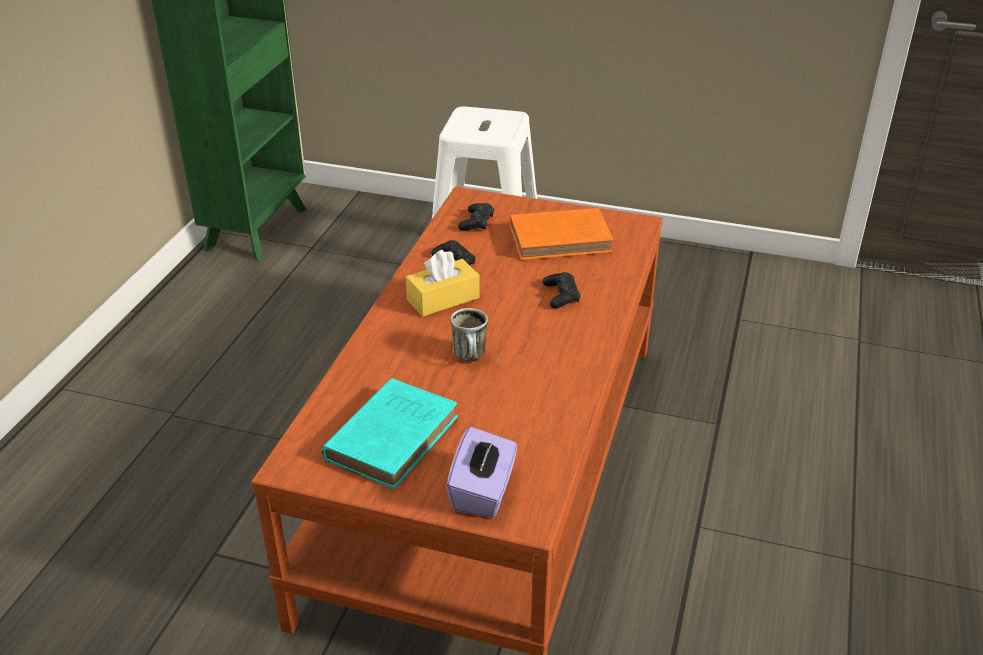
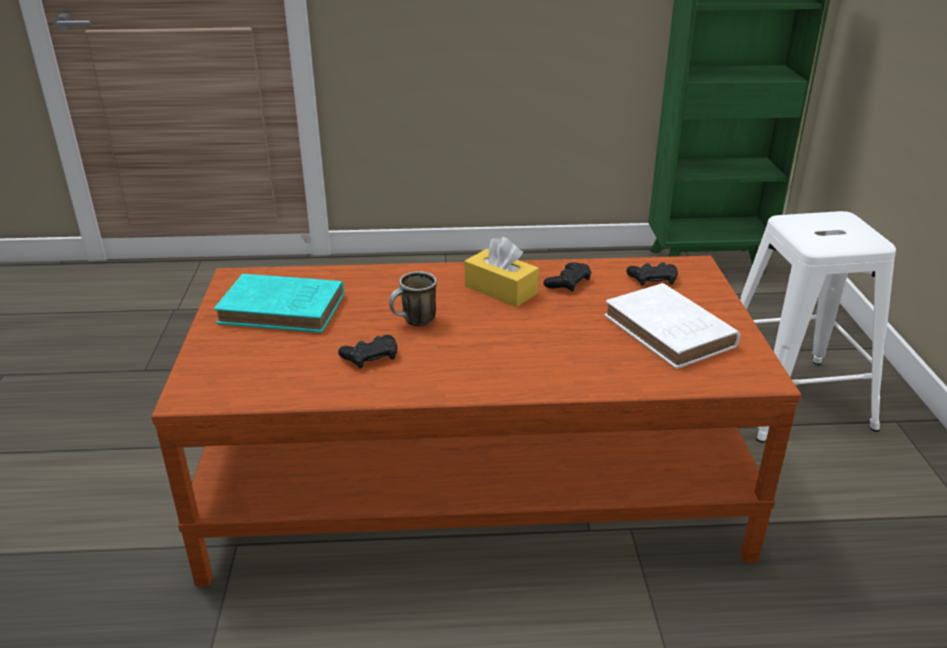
camera: 70 degrees right, 5 degrees down
(483, 491) = (222, 366): purple tissue box -> none
(561, 295) = (558, 351): black game controller -> black game controller (370, 356)
(563, 239) = (671, 333): orange book -> white book

